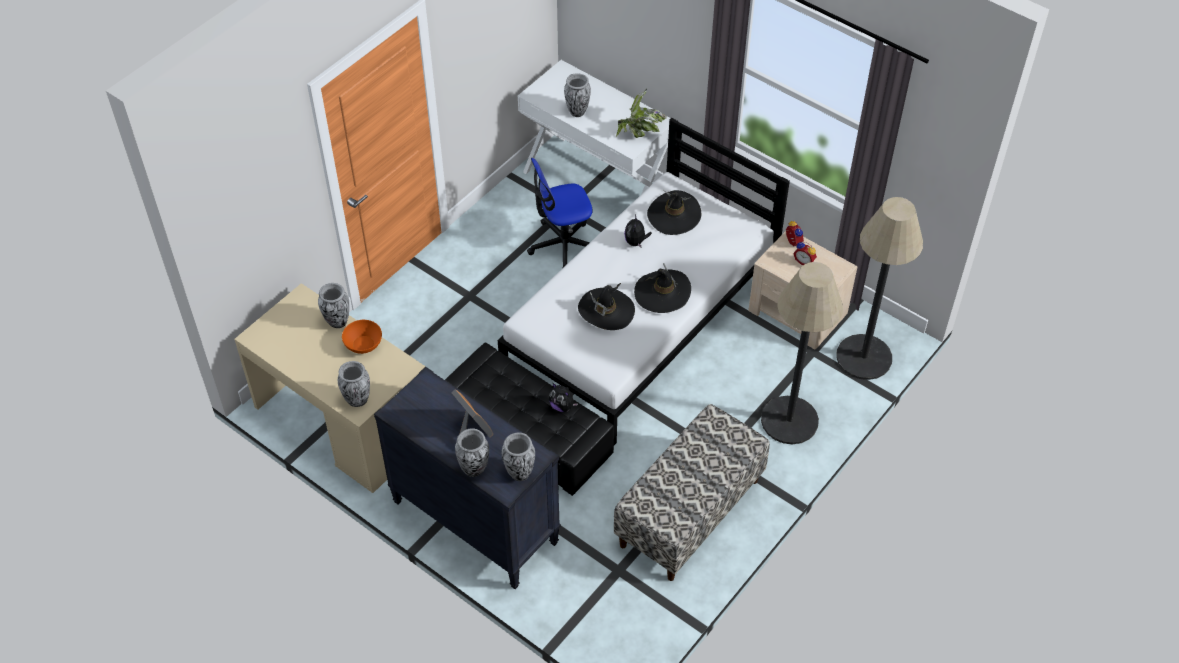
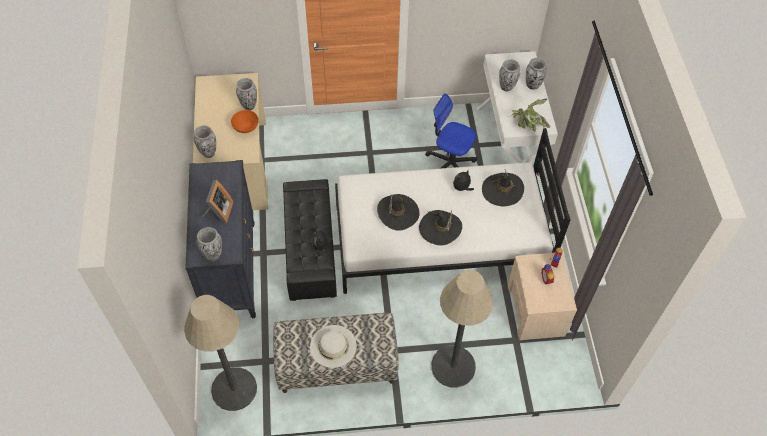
camera: 45 degrees right, 5 degrees up
(474, 469) = (196, 233): vase -> vase (532, 85)
(696, 476) = (333, 346): none -> white hat
(863, 357) = (542, 370): floor lamp -> floor lamp (234, 389)

